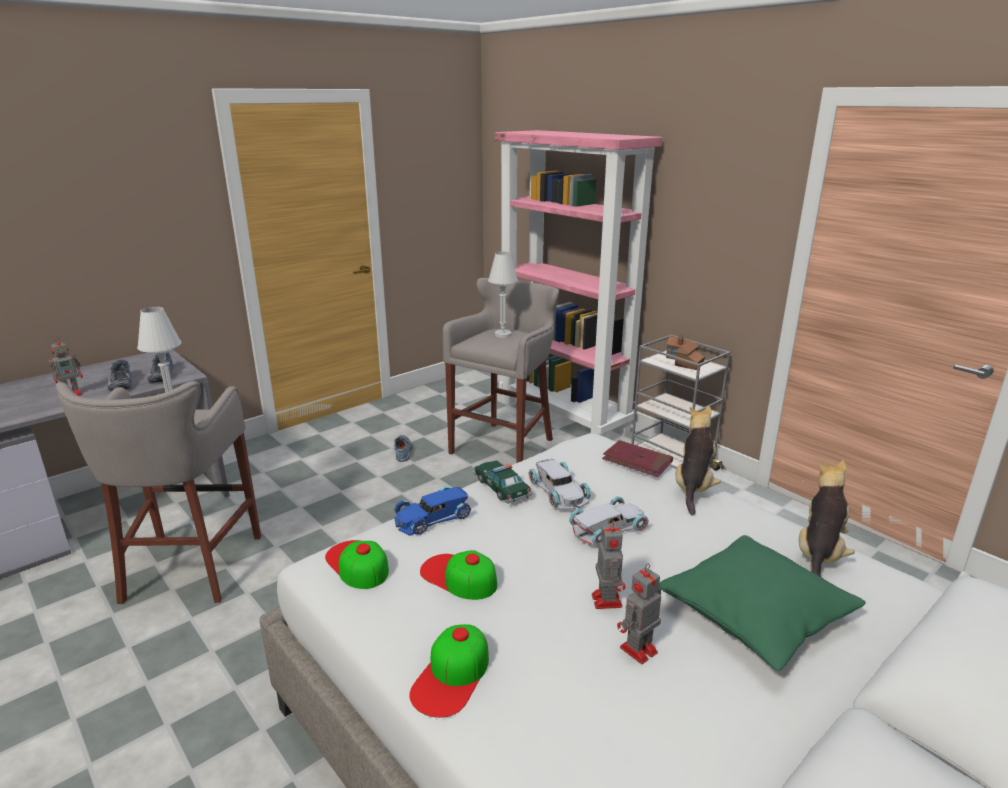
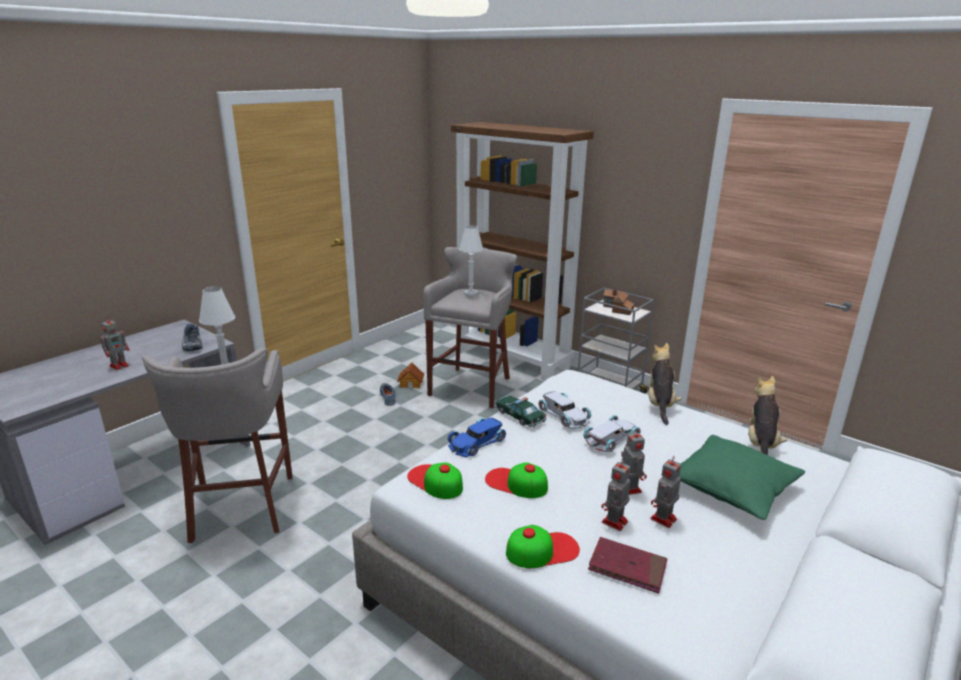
camera: 10 degrees left, 0 degrees up
(120, 384) = (158, 354): shoe -> none
(435, 437) = (411, 383): none -> toy house
(452, 676) = (542, 550): cap -> cap turned 120 degrees counterclockwise
(564, 416) = (513, 358): pink bookcase -> brown bookcase
(566, 647) = (614, 522): none -> toy robot
(637, 461) = (613, 388): red book -> red book (627, 567)

